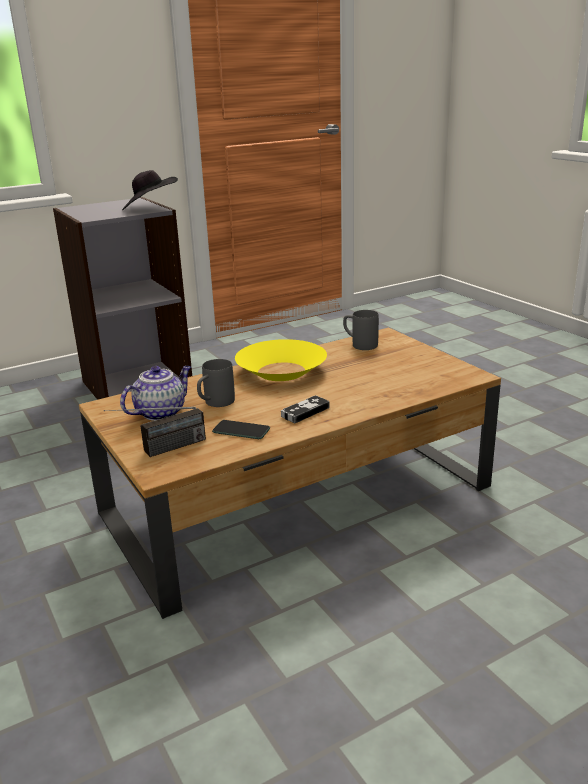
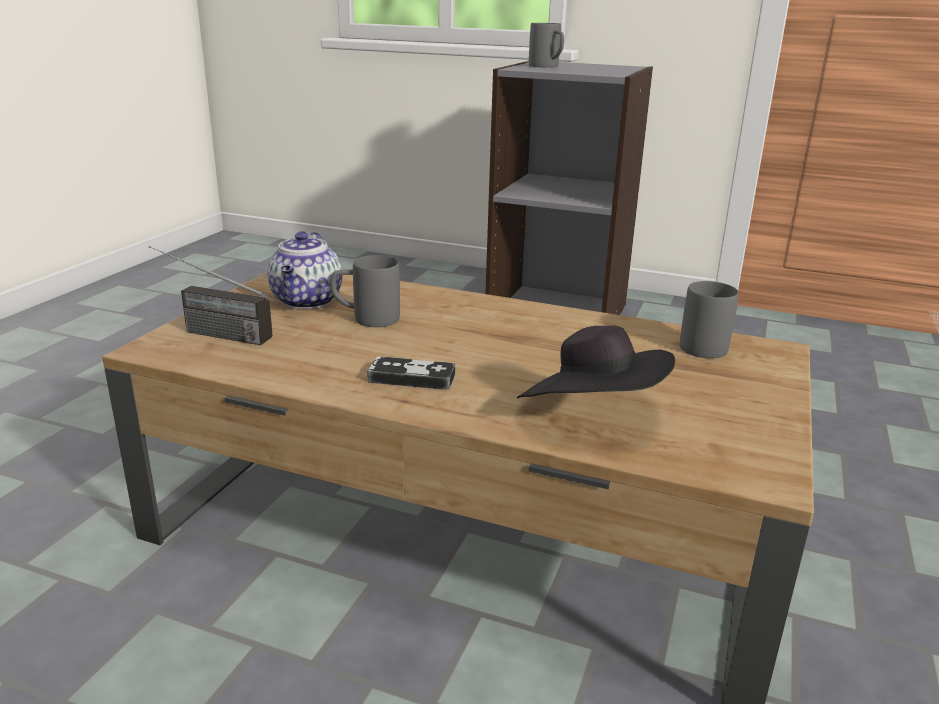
camera: 50 degrees right, 0 degrees up
(96, 212) = (547, 67): none -> grey mug
(150, 208) = (609, 72): black hat -> black hat (593, 413)
(161, 412) = (307, 301): teapot -> teapot turned 90 degrees clockwise
(241, 430) = (307, 356): phone -> none
(282, 371) = (517, 324): yellow bowl -> none

